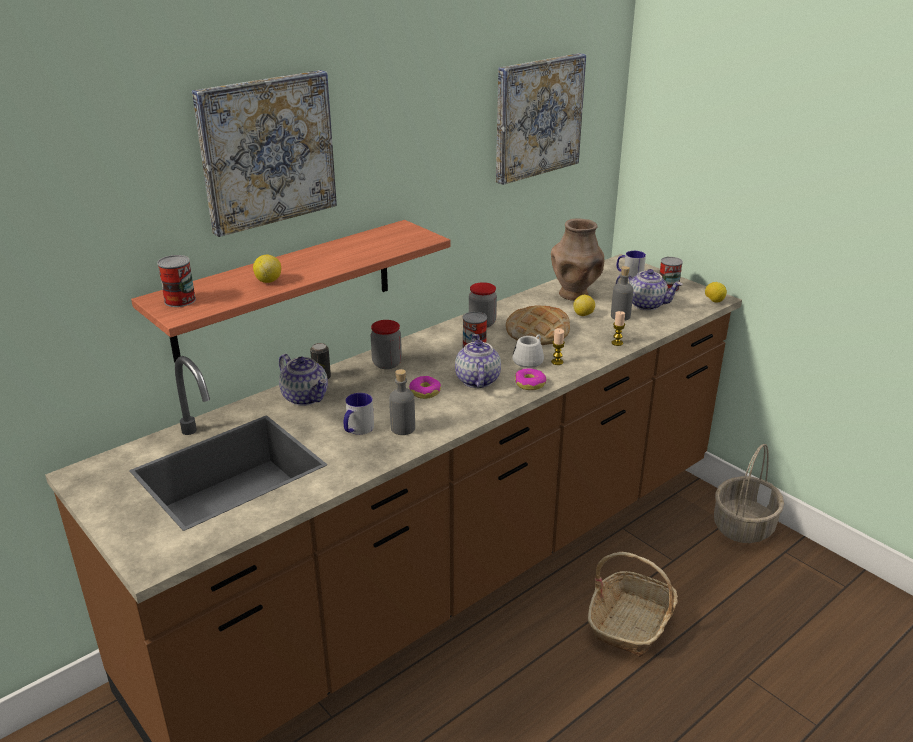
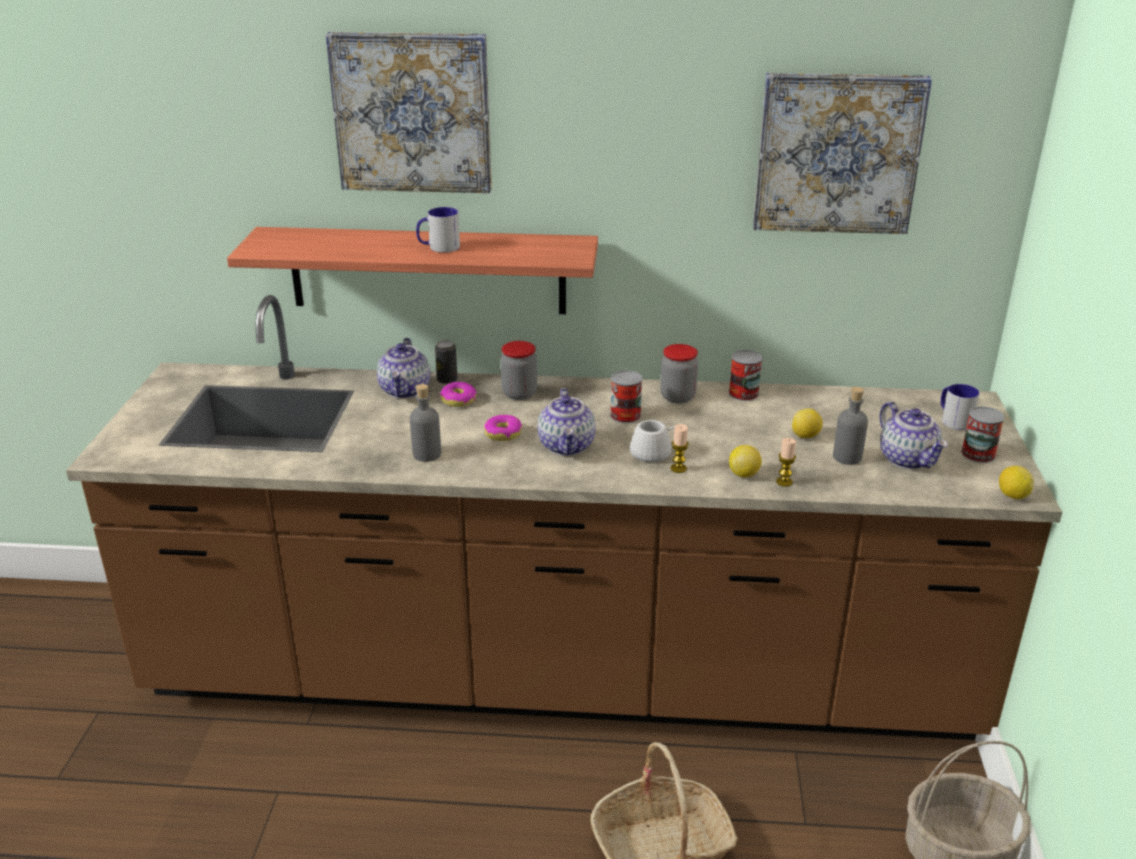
camera: 45 degrees right, 0 degrees up
(180, 300) = (278, 239): can -> can (743, 393)
(268, 281) = (365, 248): lemon -> lemon (744, 474)
(357, 430) = (392, 436): mug -> mug (438, 247)
(476, 380) = (567, 446): teapot -> teapot turned 135 degrees clockwise
(530, 384) = (609, 475): donut -> donut (458, 400)
(538, 332) = (717, 431): bread -> none
(574, 295) = (838, 412): brown vase -> none

